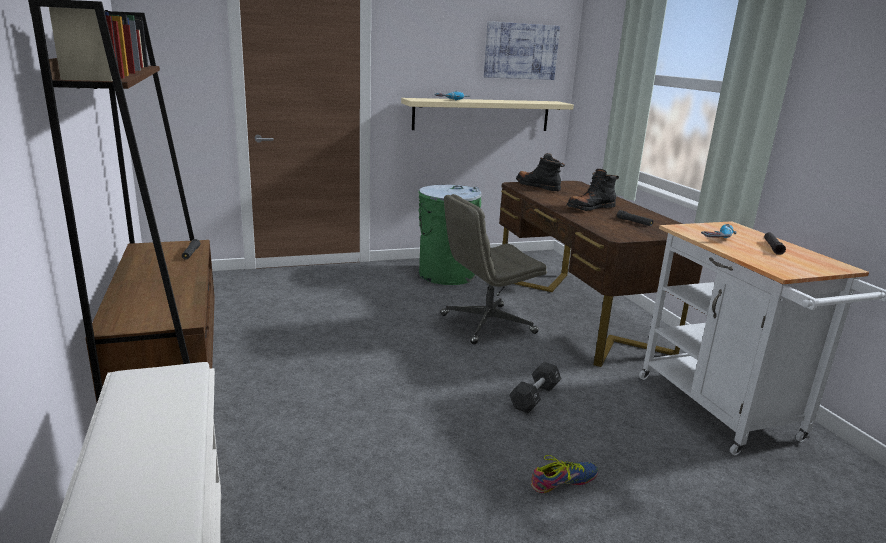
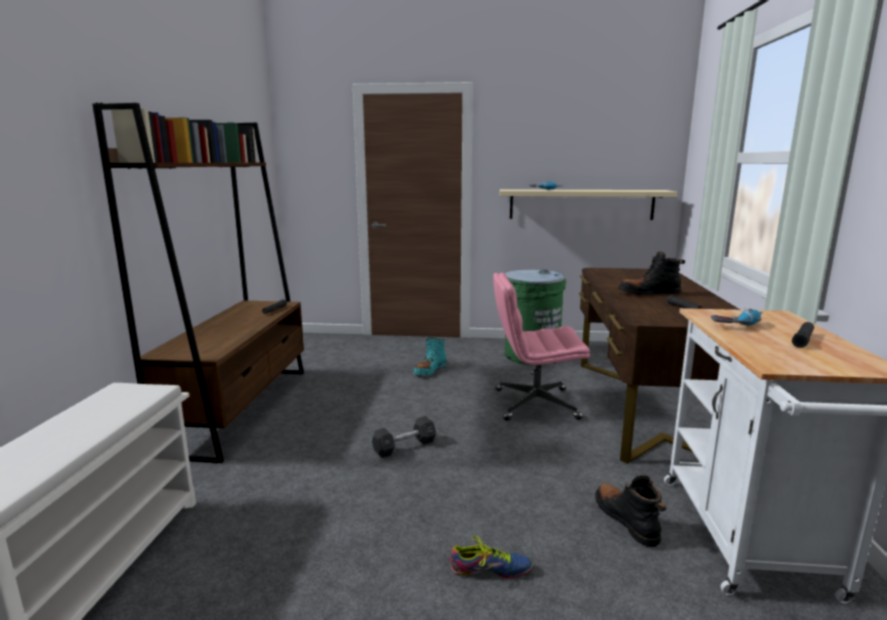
camera: 25 degrees right, 5 degrees down
(357, 302) = (430, 370): none -> turquoise boot
(486, 324) = (534, 404): grey office chair -> pink office chair
(521, 51) = (623, 142): picture -> none
(534, 397) = (528, 480): black dumbbell -> black dumbbell (404, 447)
(538, 187) = (616, 272): black boot -> black boot (626, 520)

